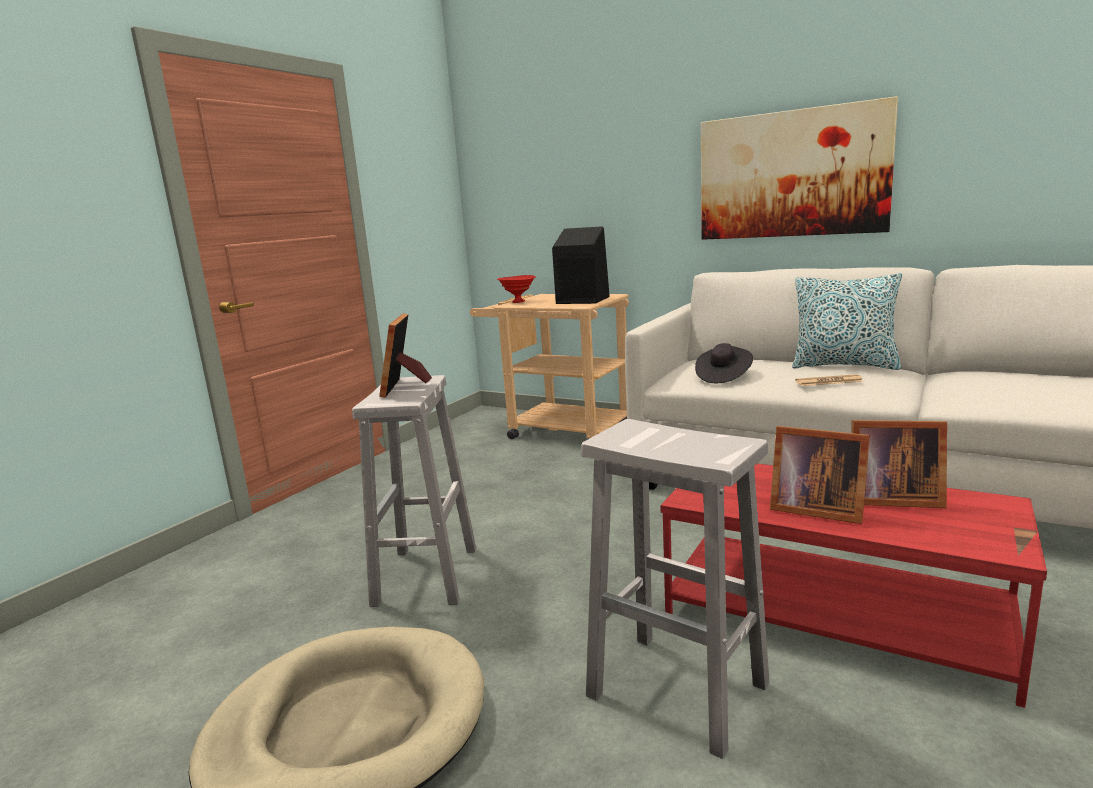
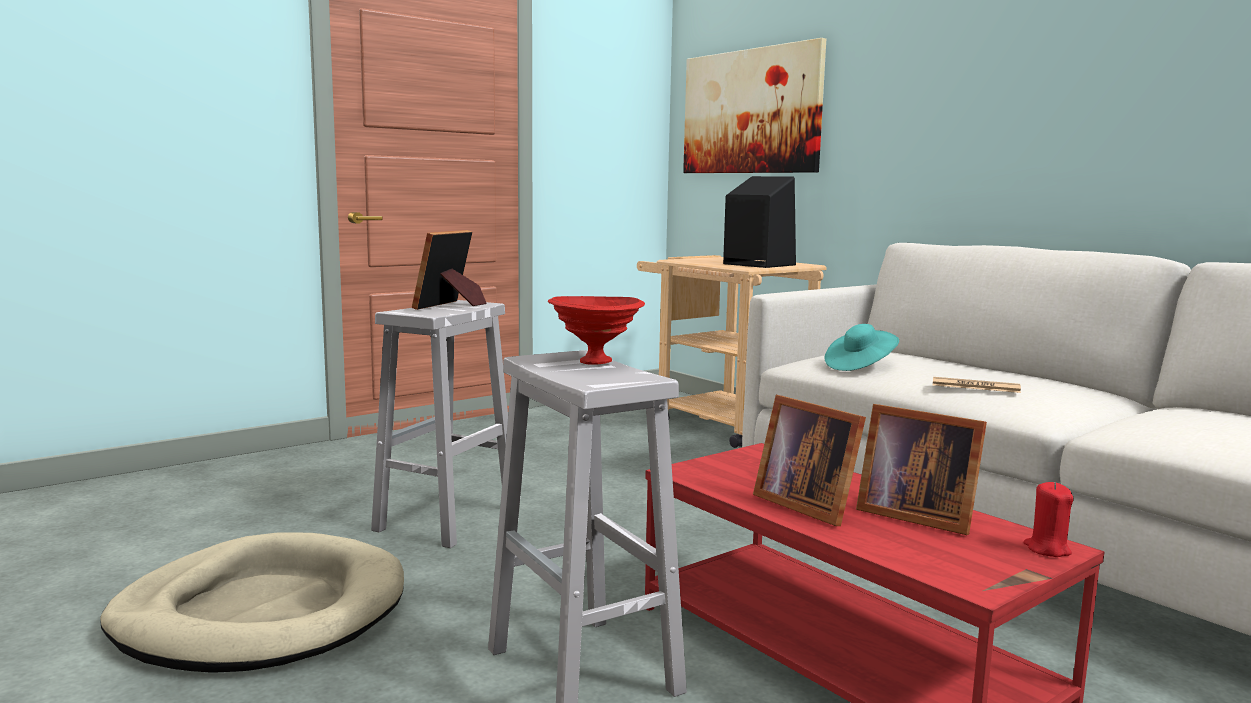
camera: 20 degrees right, 5 degrees down
(517, 302) = (689, 259): red bowl -> red bowl (594, 361)
(723, 377) = (860, 366): black hat -> turquoise hat
(791, 174) = (1033, 125): picture -> picture (750, 112)
(844, 365) = (1032, 377): pillow -> none
(1001, 506) = (1047, 549): none -> red candle

